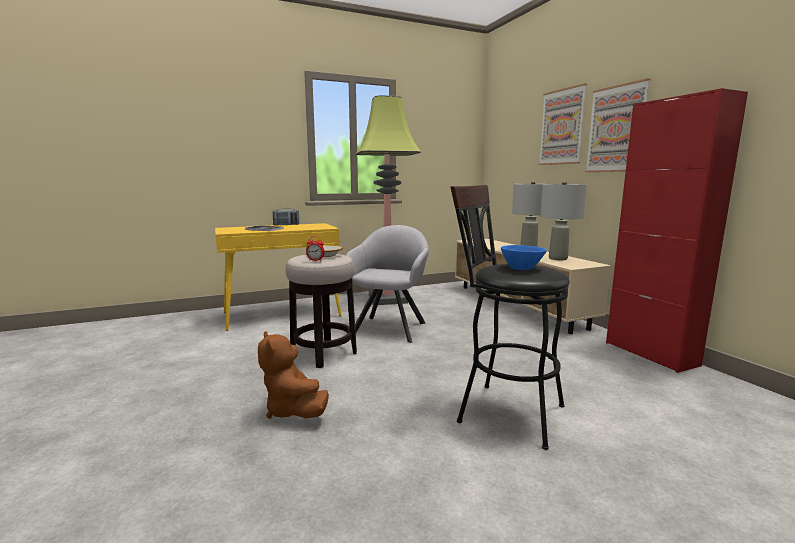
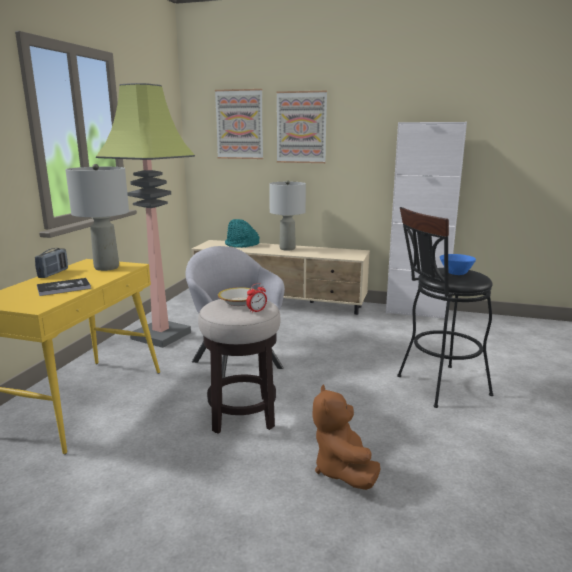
camera: 50 degrees left, 5 degrees up
(293, 410) = (342, 470): brown plush toy -> brown plush toy turned 75 degrees clockwise
(498, 244) = (242, 245): none -> turquoise hat
(558, 258) = (327, 251): grey table lamp -> grey table lamp (107, 267)
(616, 129) = (361, 136): picture -> picture (239, 124)
(650, 353) = (416, 312): red cabinet -> white cabinet

